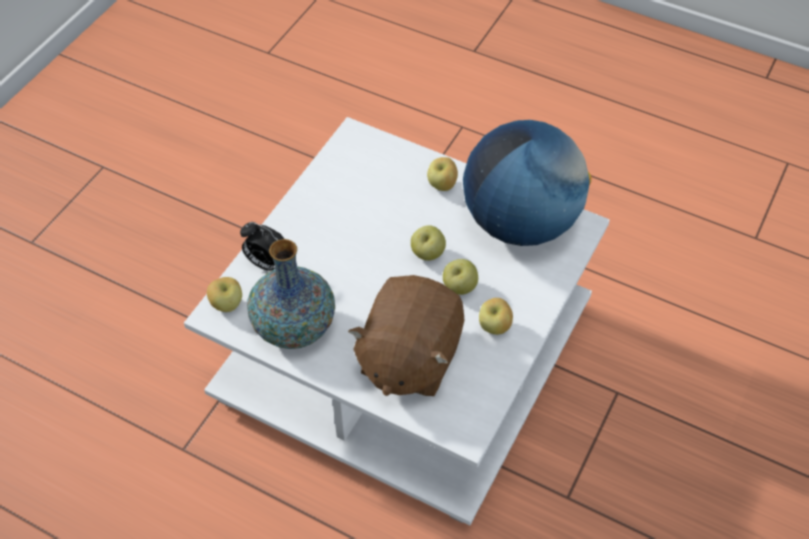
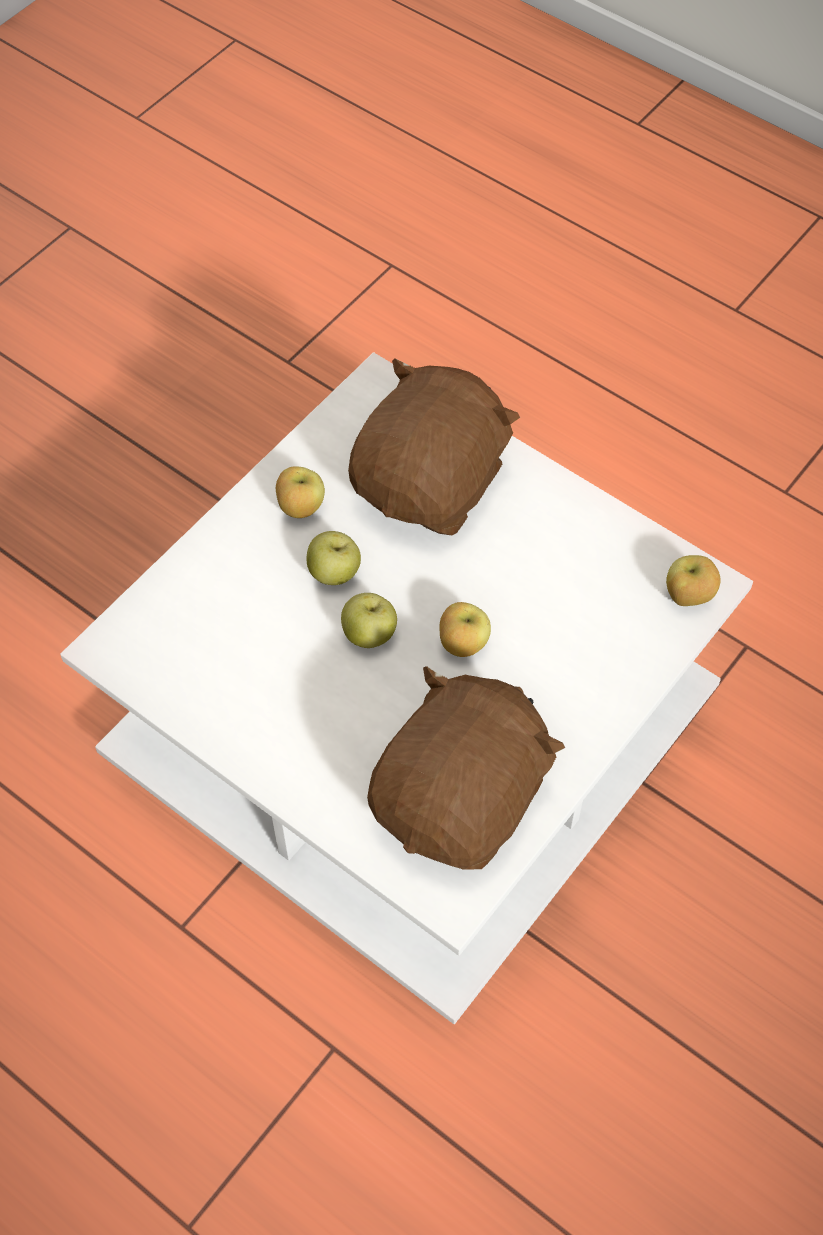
camera: 170 degrees left, 5 degrees up
(267, 263) = (626, 656): alarm clock -> none
(294, 327) = (589, 549): vase -> none
(355, 177) = (462, 799): none -> brown plush toy
(442, 185) = (314, 758): apple -> apple (462, 644)
(520, 222) = (206, 667): globe -> none

